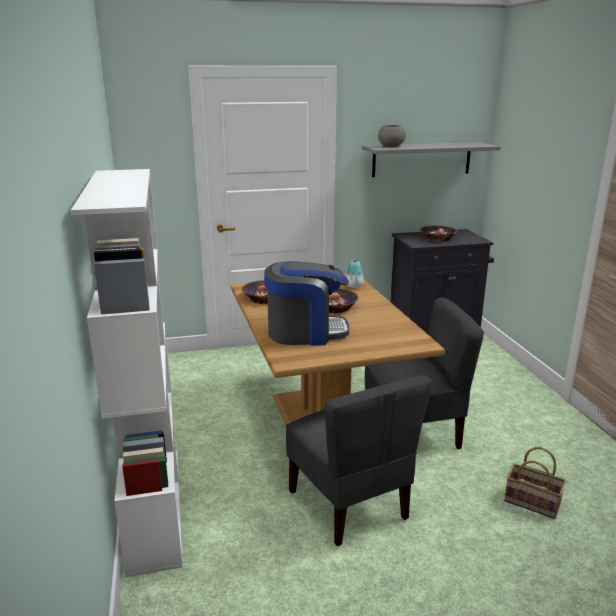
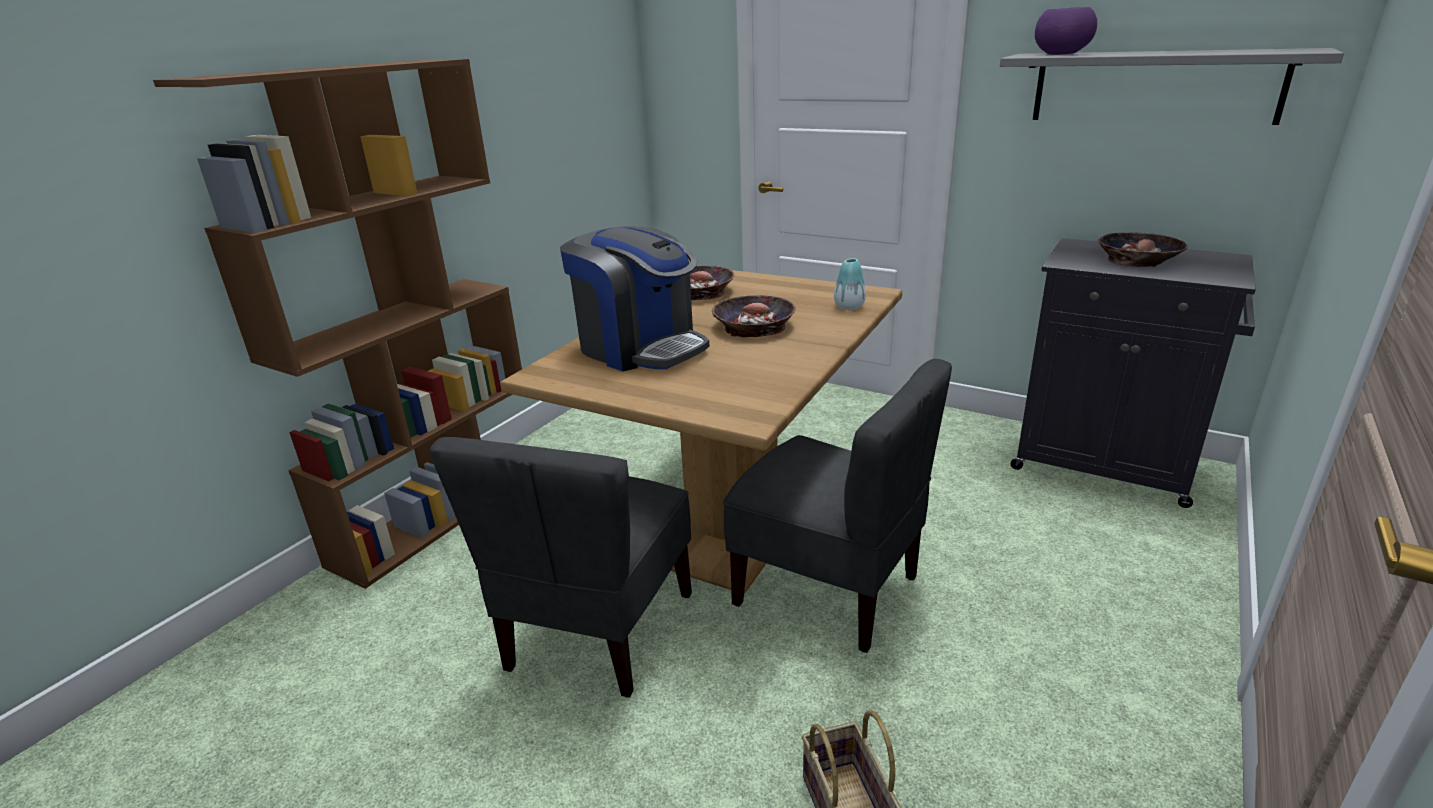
camera: 45 degrees right, 5 degrees up
(154, 506) = (440, 513): white bookcase -> brown bookcase
(391, 146) = (1061, 54): grey bowl -> purple bowl

